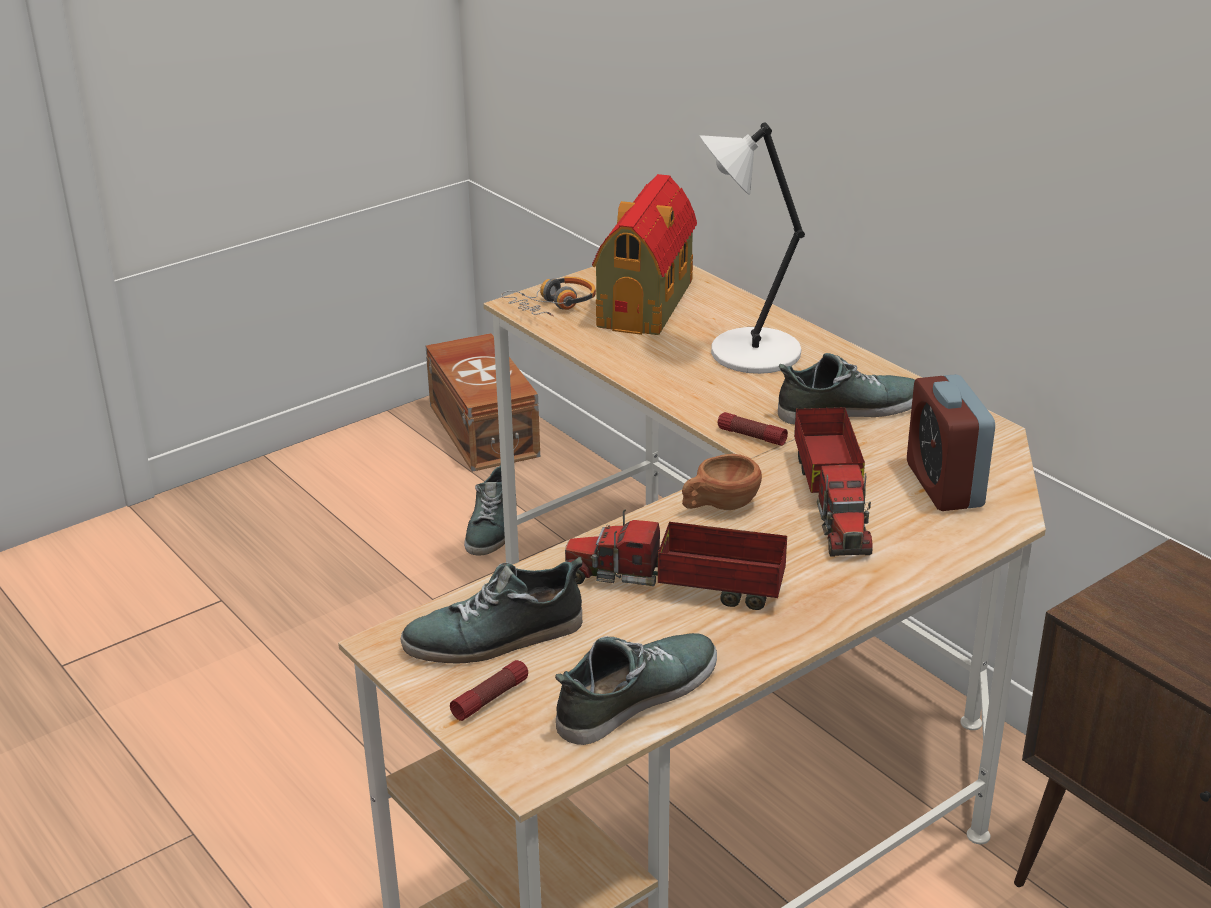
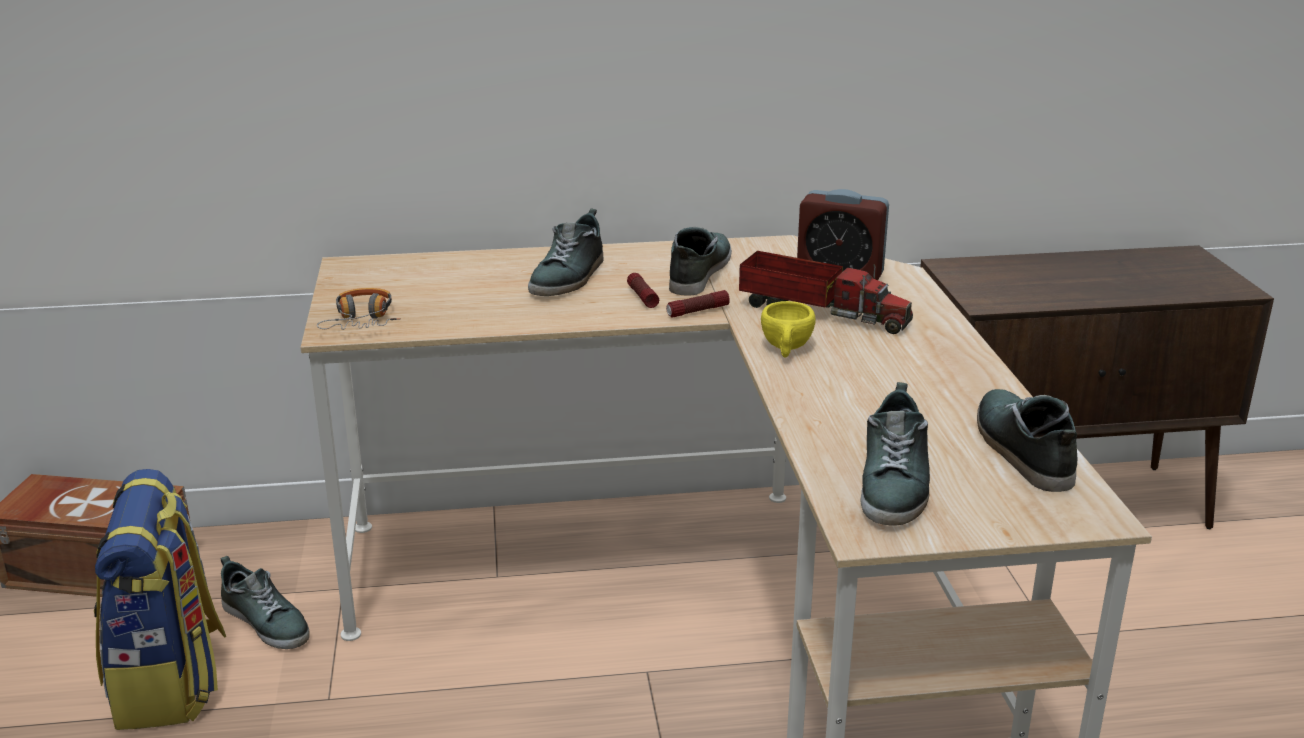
camera: 60 degrees left, 5 degrees down
(393, 523) = (171, 682): none -> backpack
(490, 698) = (984, 508): flashlight -> flashlight (642, 297)
(647, 302) = (421, 286): toy house -> none
(680, 585) = (885, 393): toy truck -> none
(719, 506) = (786, 349): brown cup -> yellow cup
(750, 353) = (569, 277): white table lamp -> shoe

